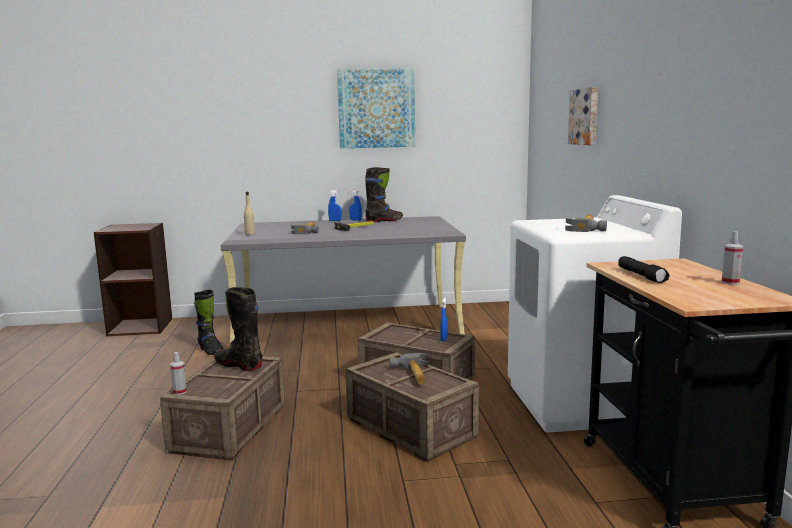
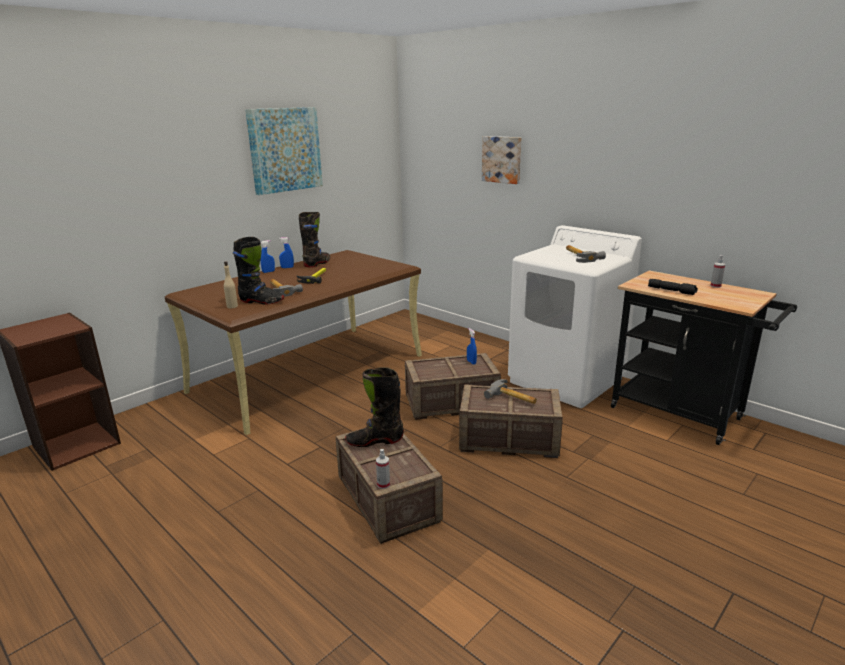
camera: 40 degrees left, 10 degrees up
(210, 351) = (222, 440): black boot -> black boot (261, 301)
(348, 326) = (310, 372): grey desk -> brown desk

